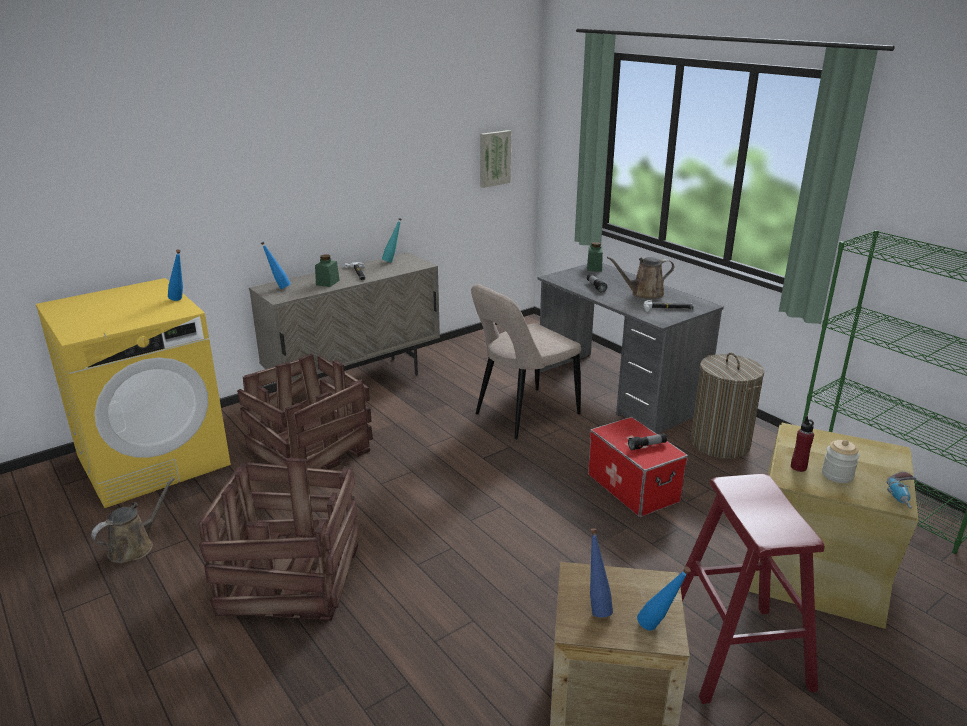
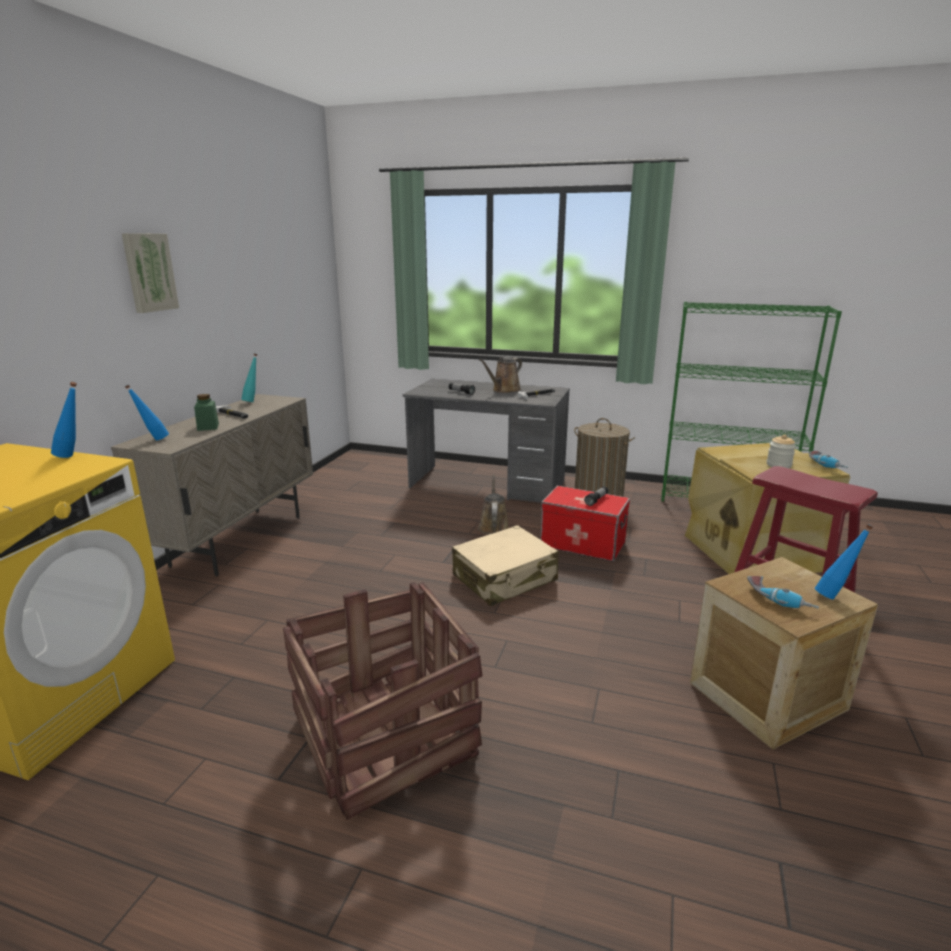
camera: 35 degrees left, 5 degrees down
(135, 547) = (134, 802): brown watering can -> brown watering can (493, 526)
(311, 449) = (260, 611): crate -> none
(494, 158) = (310, 297): picture -> picture (149, 272)
(516, 493) = (505, 578): none -> beige suitcase
(523, 415) = (435, 521): beige chair -> none
(594, 268) = (438, 382): green jar -> none
(596, 607) = (779, 600): blue bottle -> power drill
(798, 467) = (753, 467): red bottle -> none

